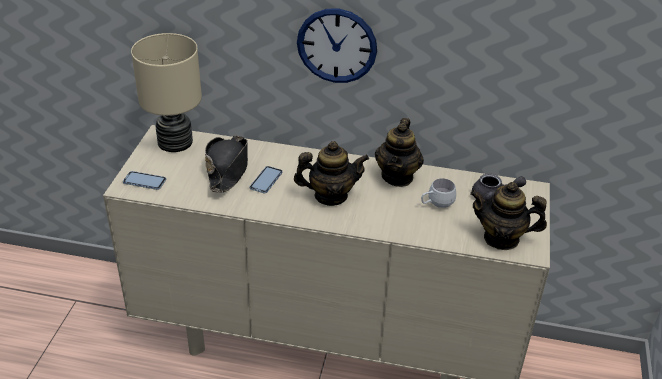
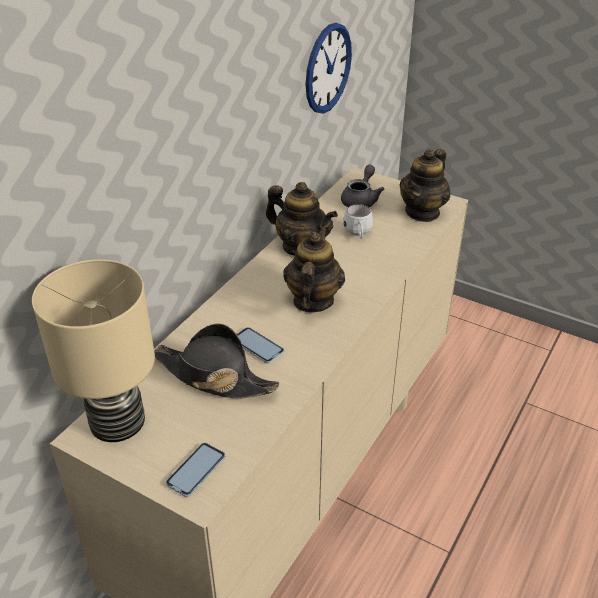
camera: 70 degrees left, 0 degrees up
(337, 45) = (207, 149): wall clock -> wall clock (327, 68)

